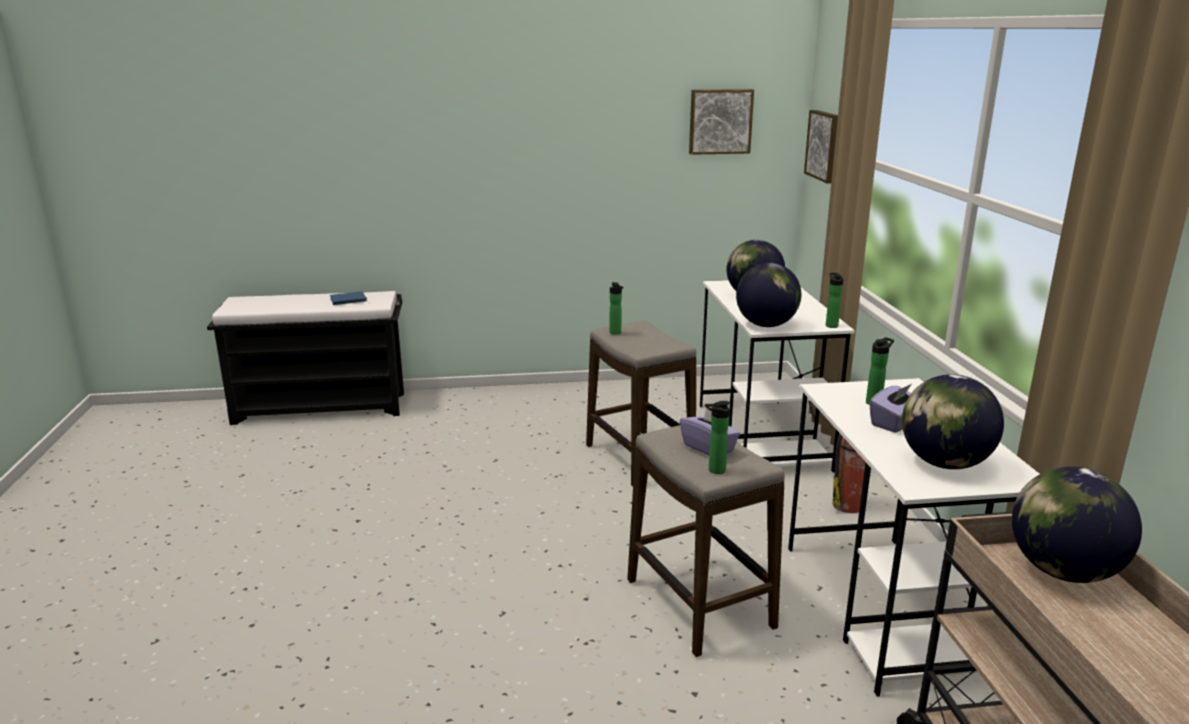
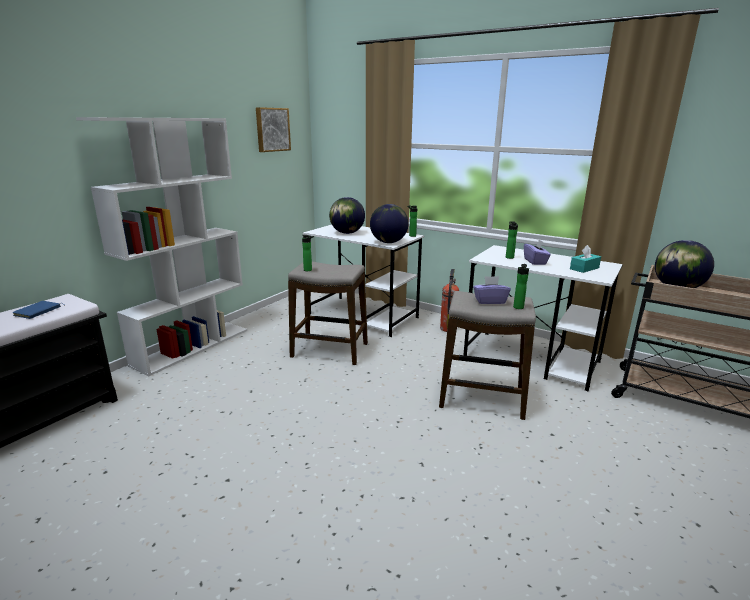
camera: 50 degrees left, 0 degrees up
(525, 393) = (192, 346): none -> white bookcase
(825, 145) = (337, 141): picture -> none
(944, 464) = (584, 268): globe -> turquoise tissue box

